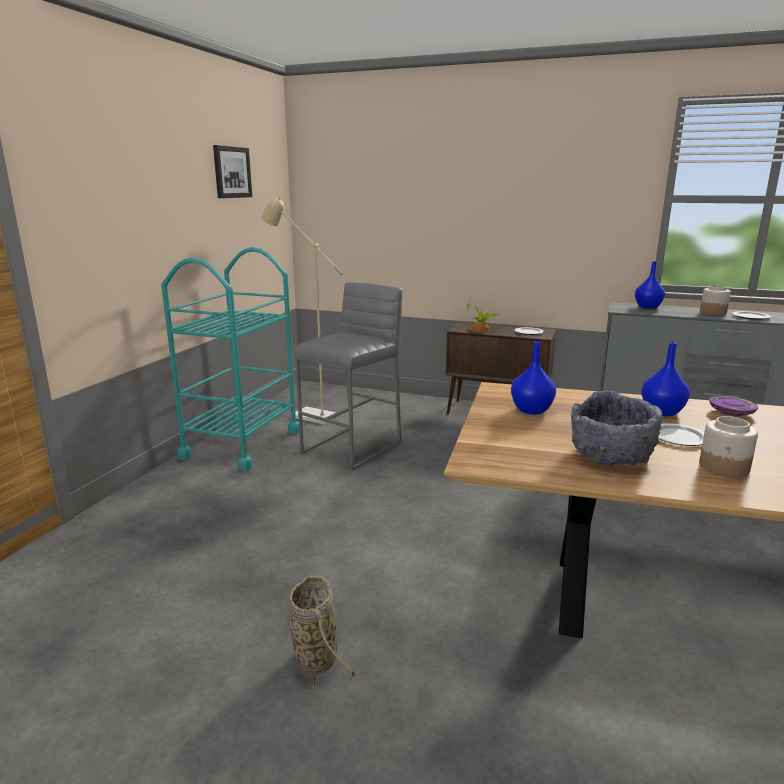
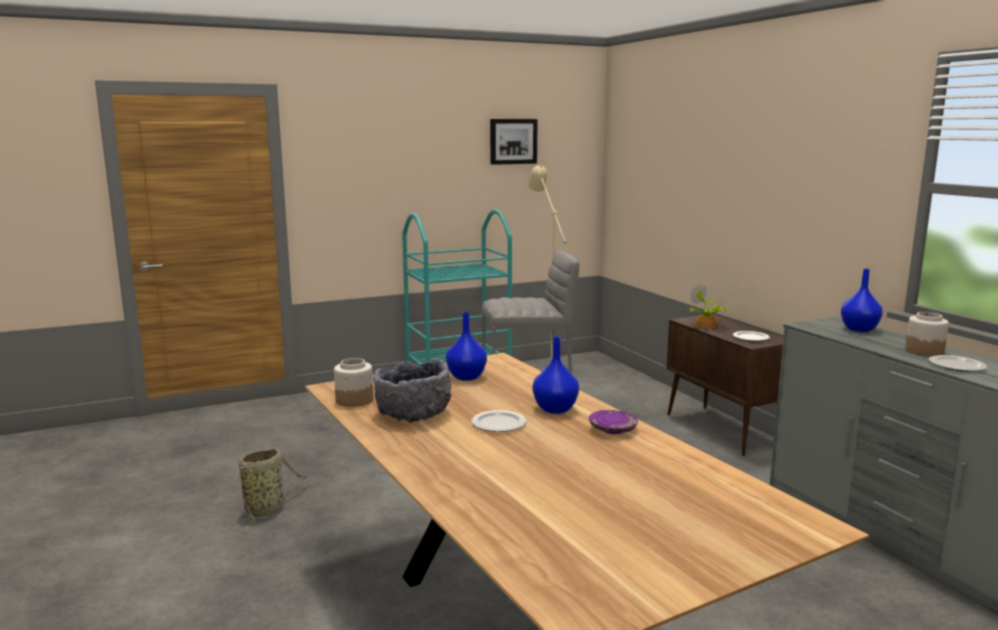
camera: 45 degrees right, 5 degrees down
(724, 467) = (454, 447): jar -> jar (354, 400)

